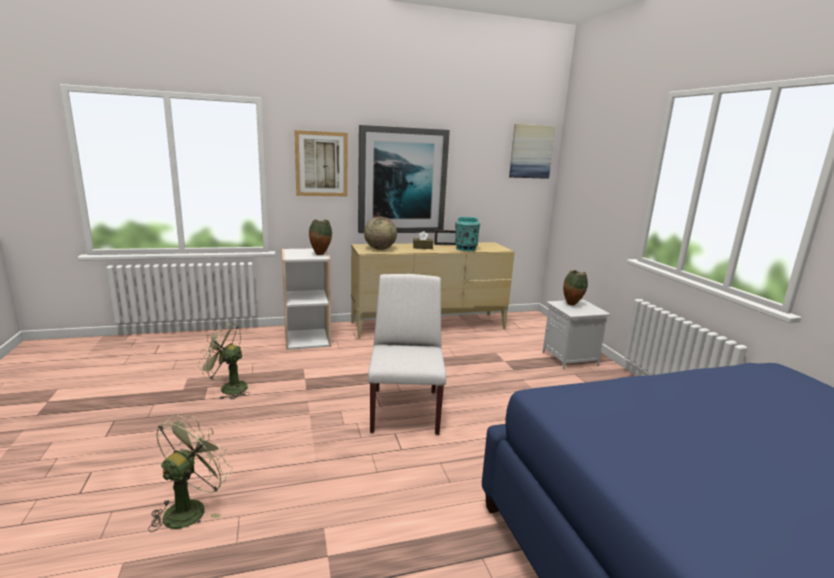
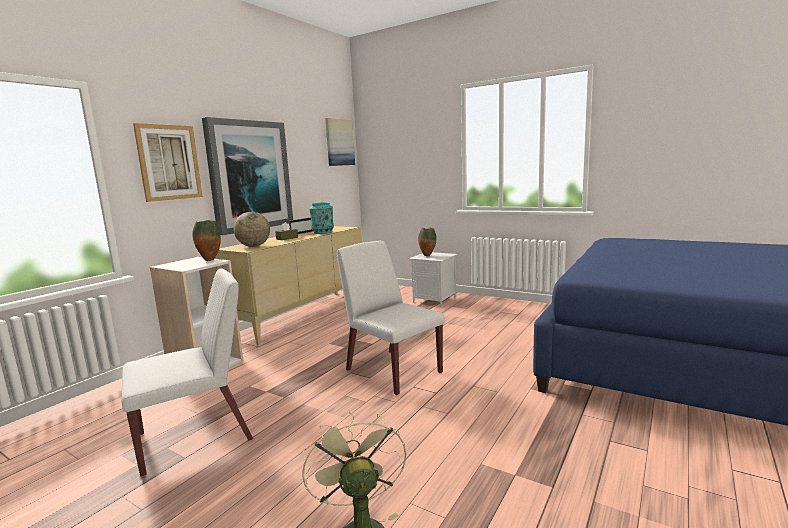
camera: 40 degrees left, 5 degrees down
(228, 388) = (196, 436): green fan -> white chair

